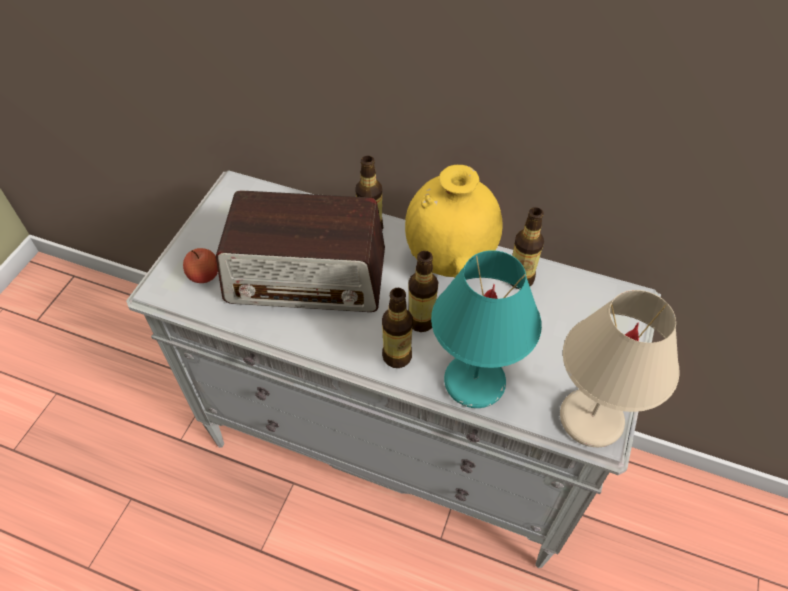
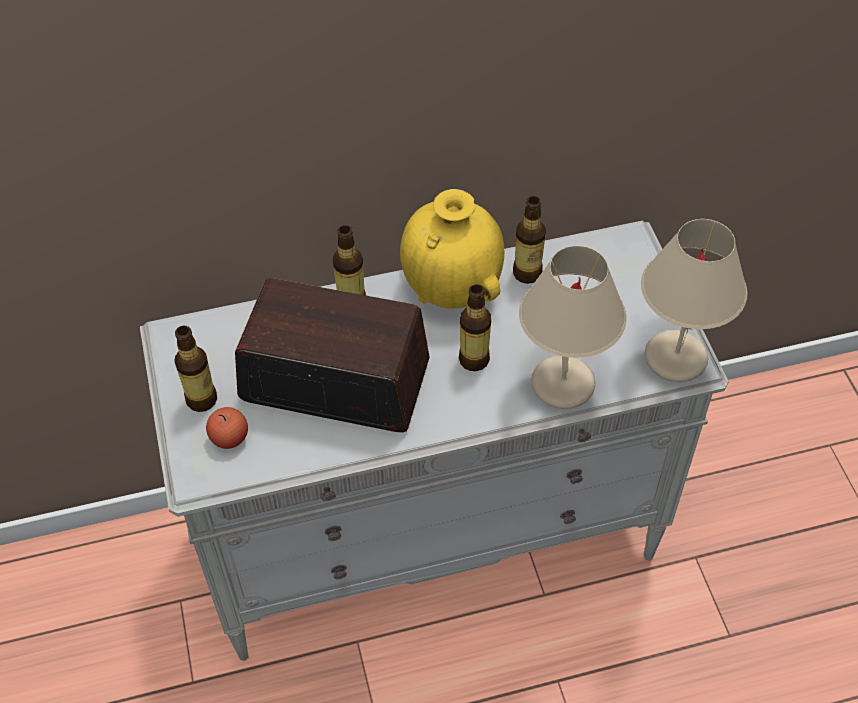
camera: 35 degrees left, 0 degrees up
(307, 277) = (334, 380): radio -> radio turned 135 degrees counterclockwise
(397, 356) = (480, 402): bottle -> bottle (202, 399)
(475, 383) = (564, 385): turquoise table lamp -> beige table lamp

